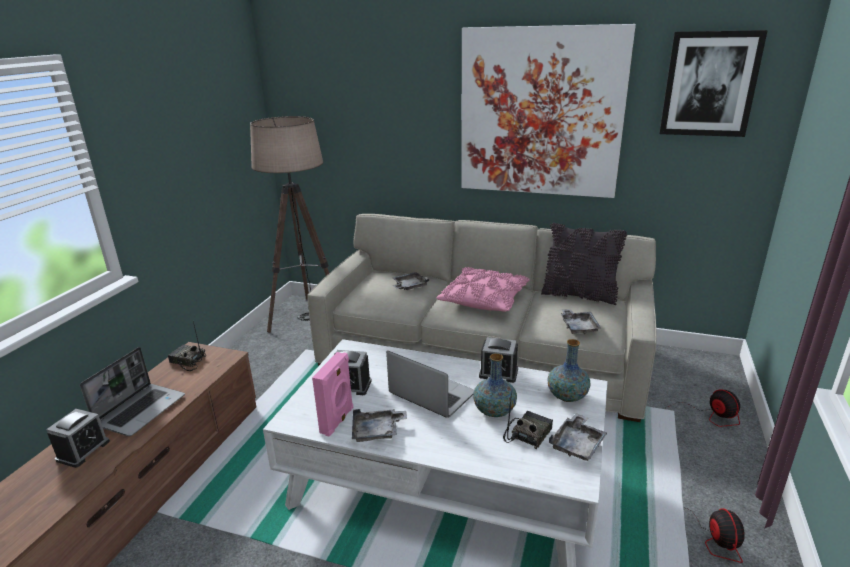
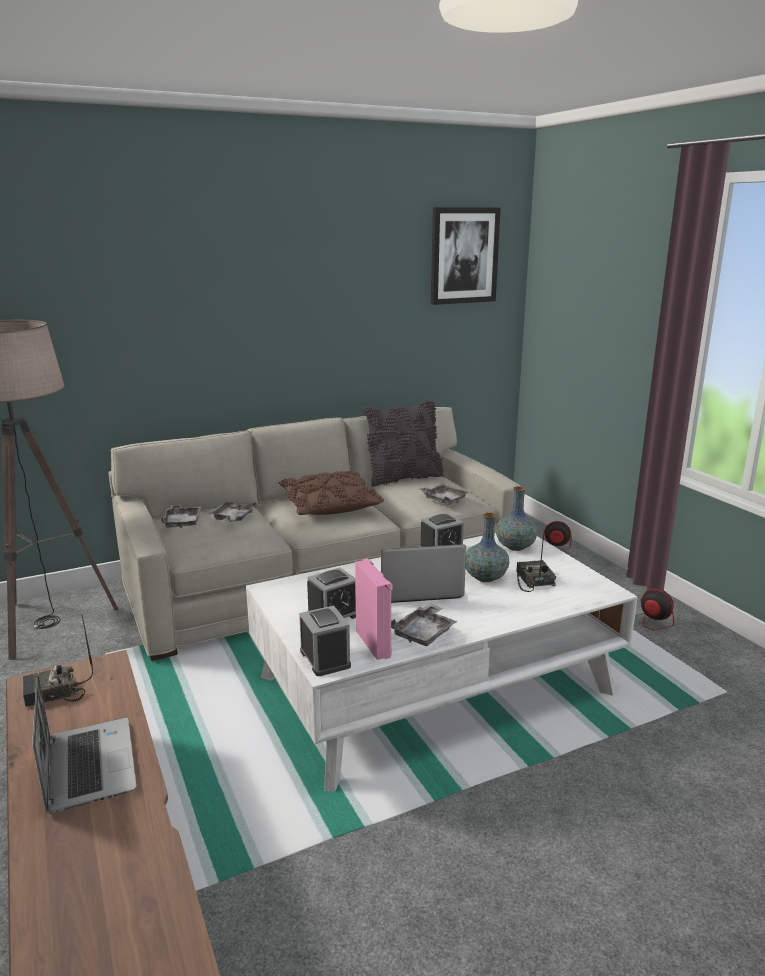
camera: 45 degrees left, 5 degrees down
(83, 450) = (85, 843): alarm clock -> alarm clock (325, 658)
(484, 299) = (330, 505): pink pillow -> brown pillow
(540, 113) = (322, 292): picture -> none
(577, 444) = (572, 571): grey tray -> grey tray (182, 522)

